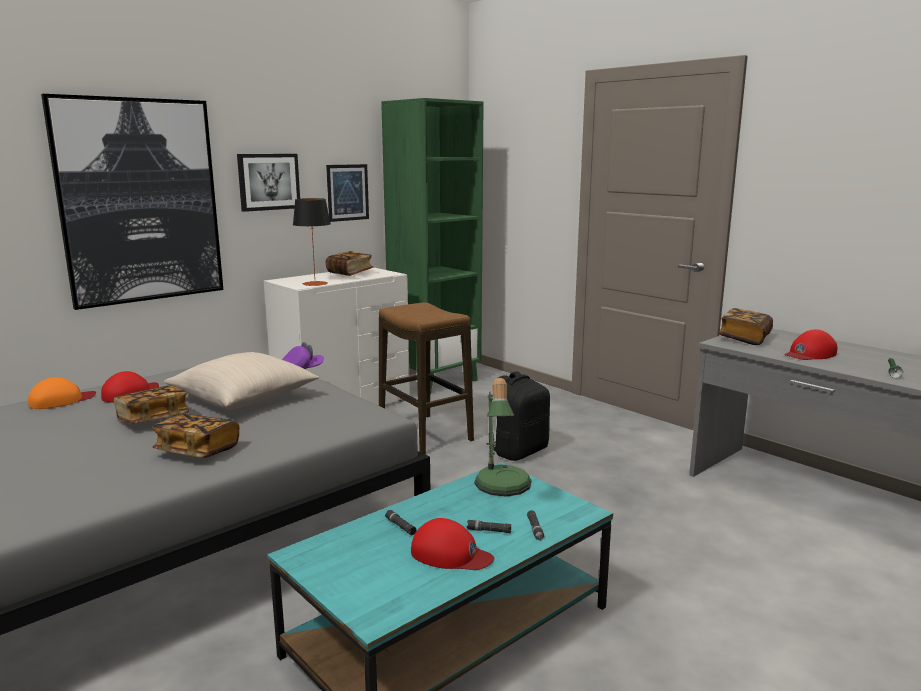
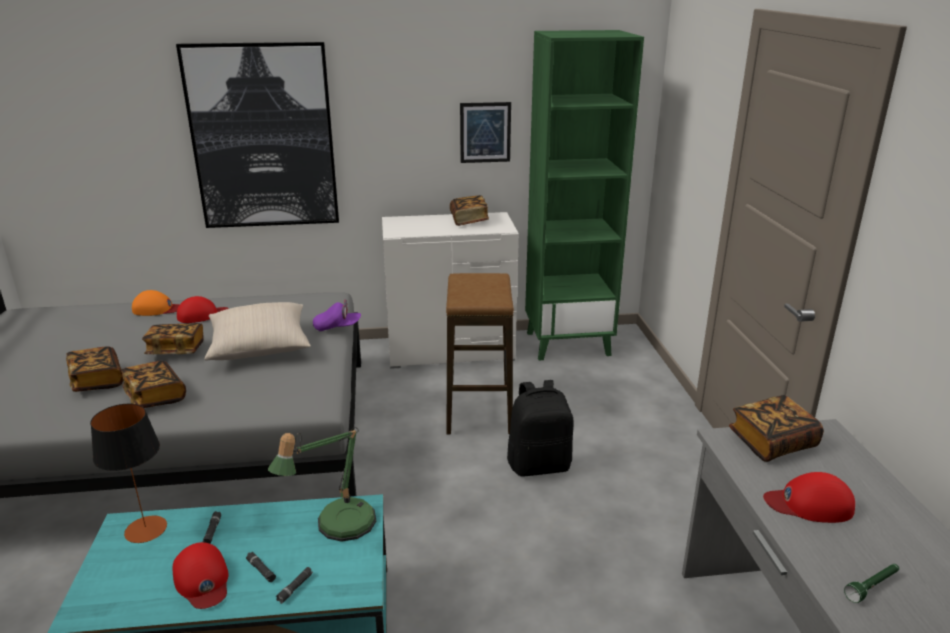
camera: 35 degrees right, 10 degrees up
(98, 458) = (97, 381): none -> book
(268, 182) = (392, 120): picture -> none
(315, 283) = (412, 231): table lamp -> table lamp (146, 529)

